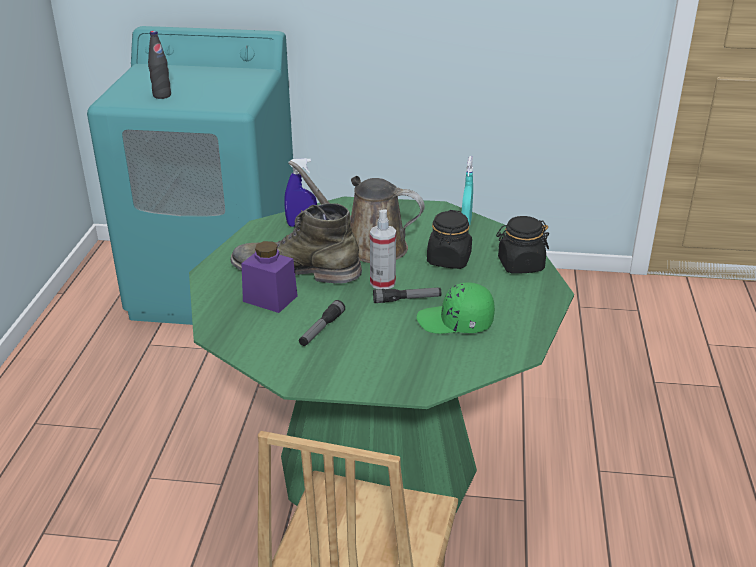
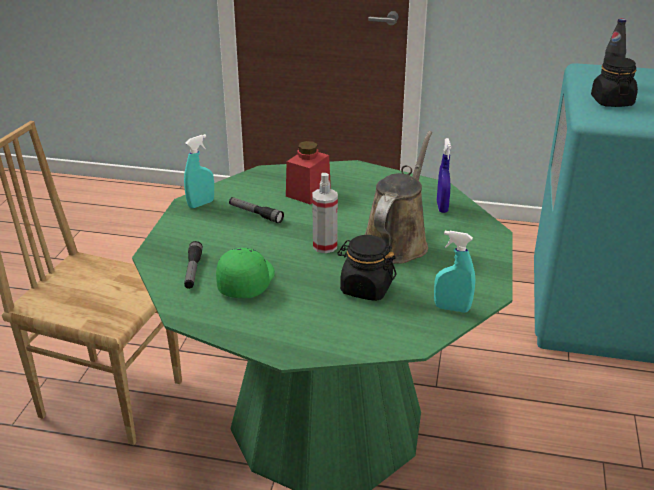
camera: 95 degrees right, 0 degrees up
(270, 298) = (308, 192): purple jar -> red jar
(296, 270) = (353, 204): green boot -> none
(298, 371) = (201, 204): none -> turquoise spray bottle
(407, 299) = (292, 257): flashlight -> flashlight (193, 271)
(520, 265) = (350, 337): black jar -> black jar (611, 101)

